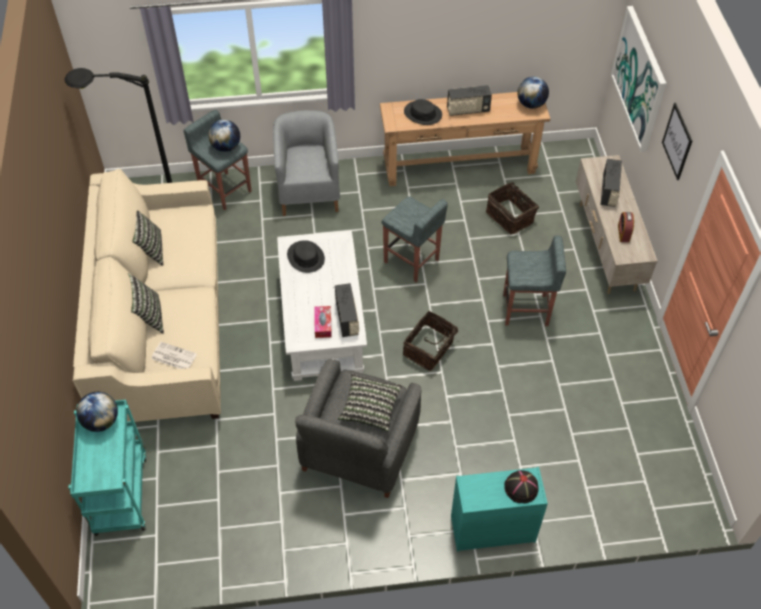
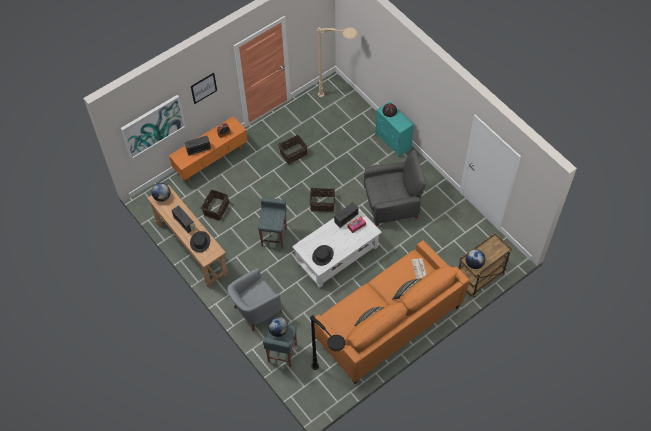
camera: 120 degrees left, 5 degrees up
(120, 492) = (479, 279): turquoise cart -> brown cart
(164, 325) = (388, 321): beige sofa -> orange sofa
(370, 408) = (386, 184): pillow -> none
(526, 310) = (273, 176): grey stool -> none
(559, 358) = (293, 153): none -> basket
(605, 247) = (211, 162): beige tv stand -> orange tv stand
(648, 497) = (341, 99): none -> beige floor lamp

